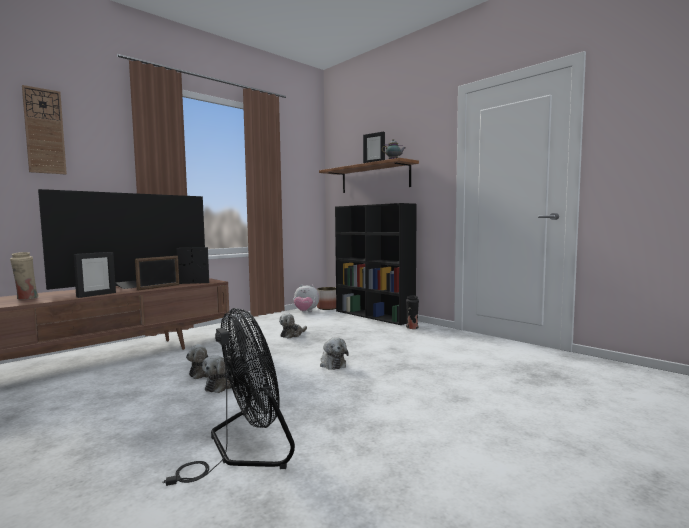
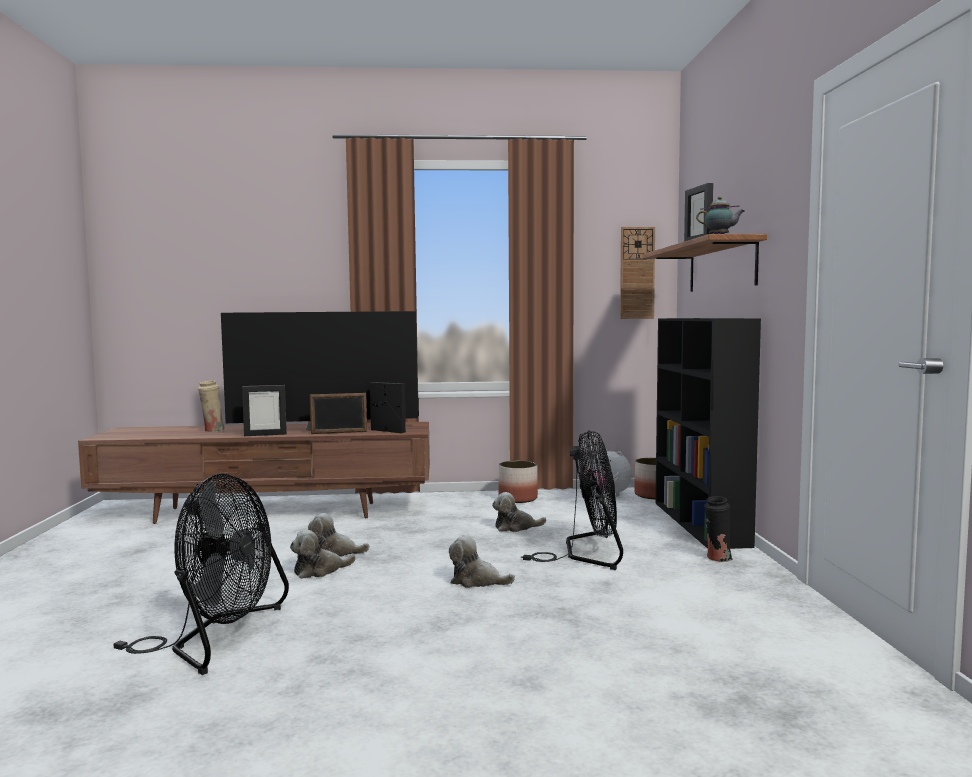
camera: 40 degrees right, 0 degrees up
(44, 131) = (260, 241): wall clock -> wall clock (637, 273)
(261, 321) = (518, 499): none -> planter
(332, 364) = (476, 581): plush toy -> plush toy turned 90 degrees clockwise
(353, 338) = (585, 552): none -> black fan

